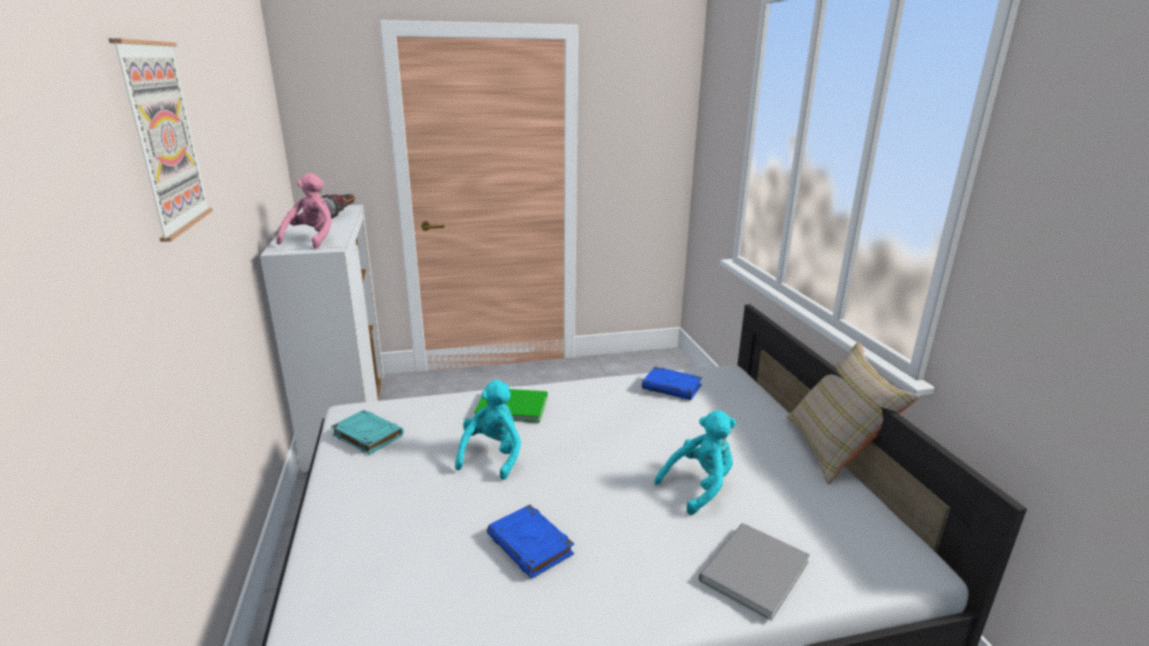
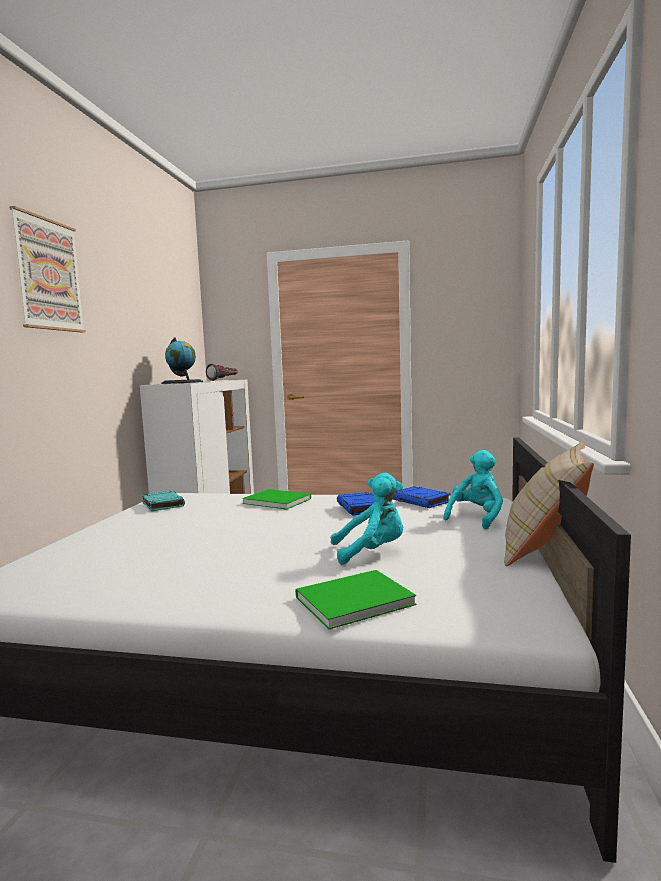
camera: 25 degrees right, 15 degrees down
(312, 240) = (182, 382): pink plush toy -> globe
(492, 455) = (229, 520): turquoise plush toy -> turquoise plush toy (476, 518)
(531, 545) = (192, 561): blue book -> blue book (361, 508)
(750, 571) = (350, 600): grey book -> green book

